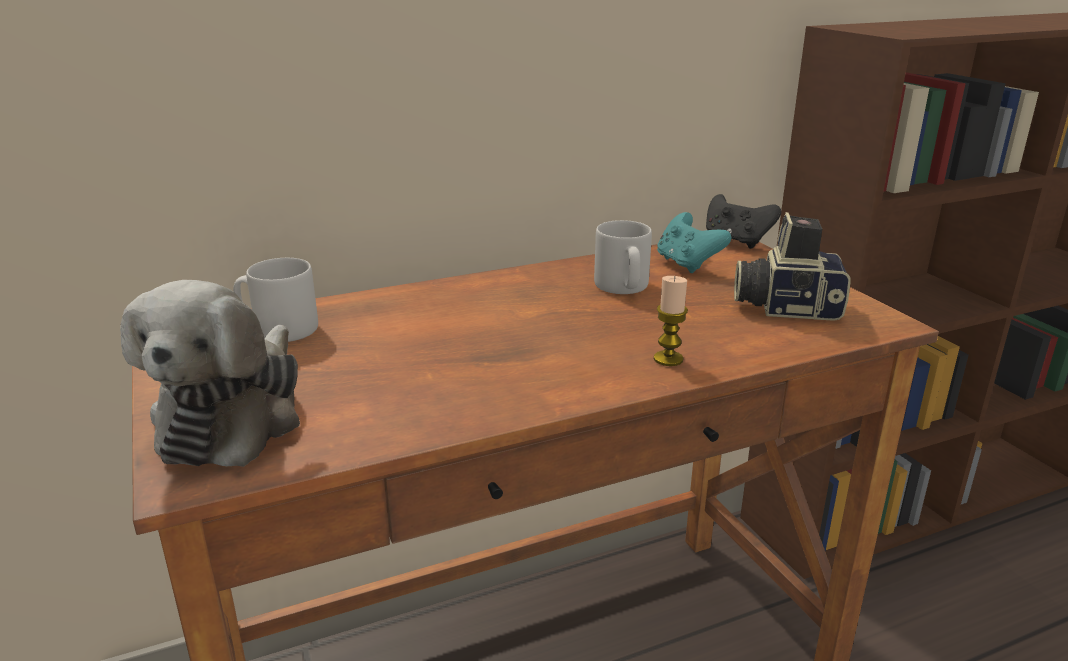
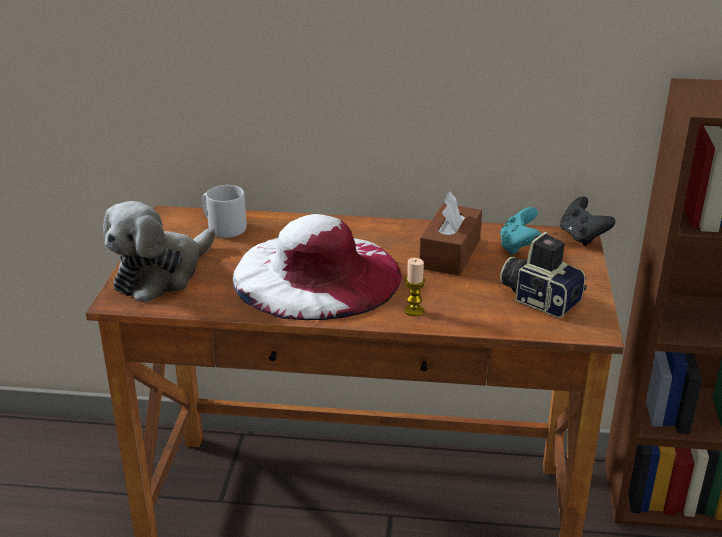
camera: 30 degrees right, 5 degrees up
(486, 352) = (317, 274): none -> white hat
(623, 287) = (450, 253): grey mug -> brown tissue box

